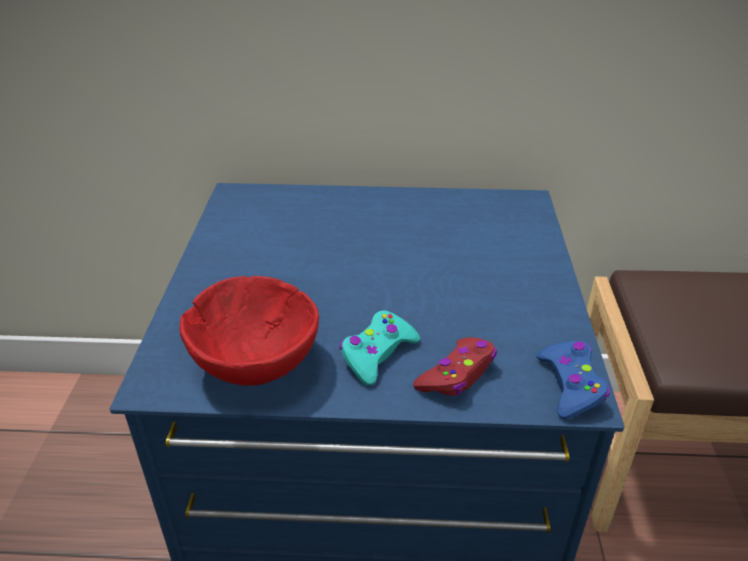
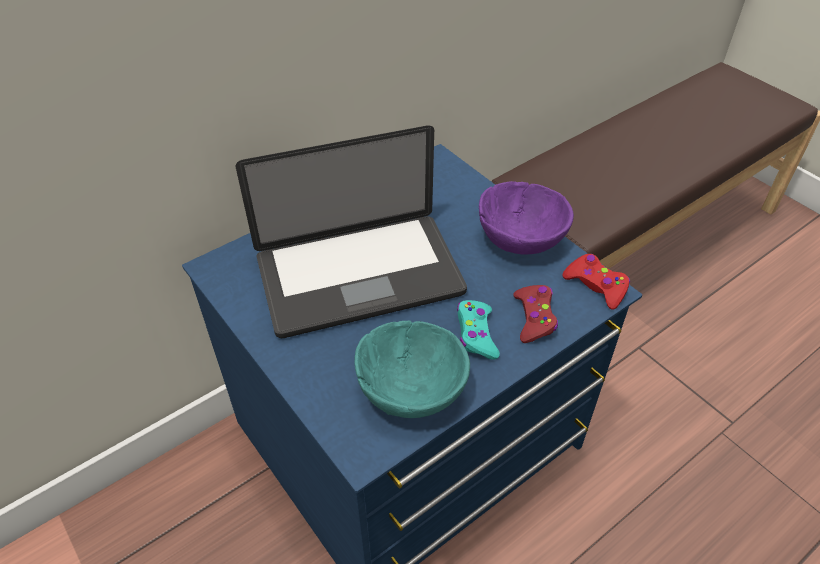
camera: 40 degrees left, 10 degrees up
(254, 363) = (409, 392): red bowl -> turquoise bowl
(334, 253) = (359, 276): none -> laptop
(529, 301) = (519, 240): none -> purple bowl
(570, 385) = (596, 285): blue game controller -> red game controller

